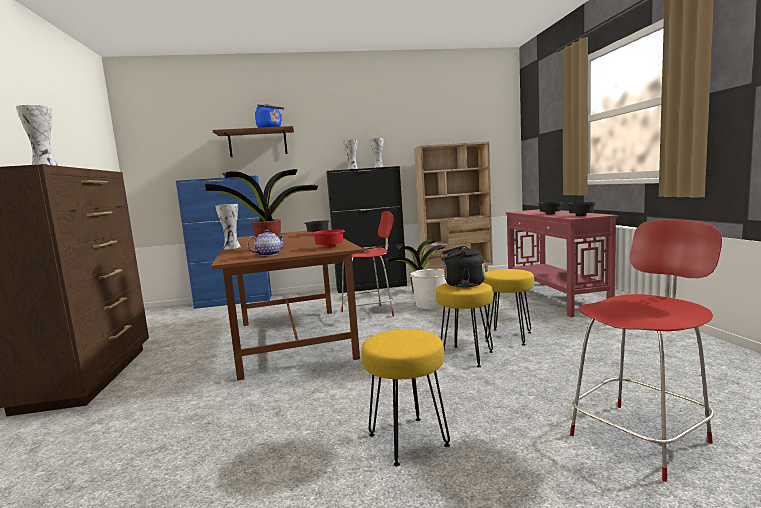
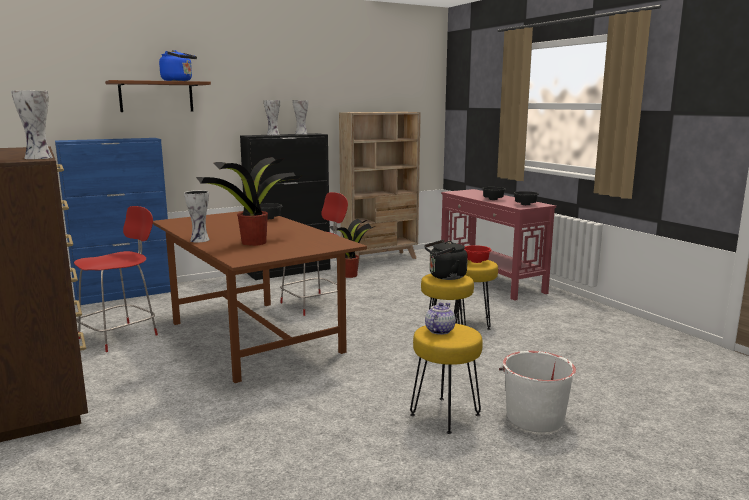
camera: 20 degrees left, 5 degrees up
(268, 254) = (273, 252): teapot -> teapot (439, 330)
(329, 247) = (324, 242): red bowl -> red bowl (475, 262)
(431, 304) = (374, 291): white bucket -> white bucket (534, 418)
(641, 437) = (607, 393): red chair -> red chair (121, 336)

